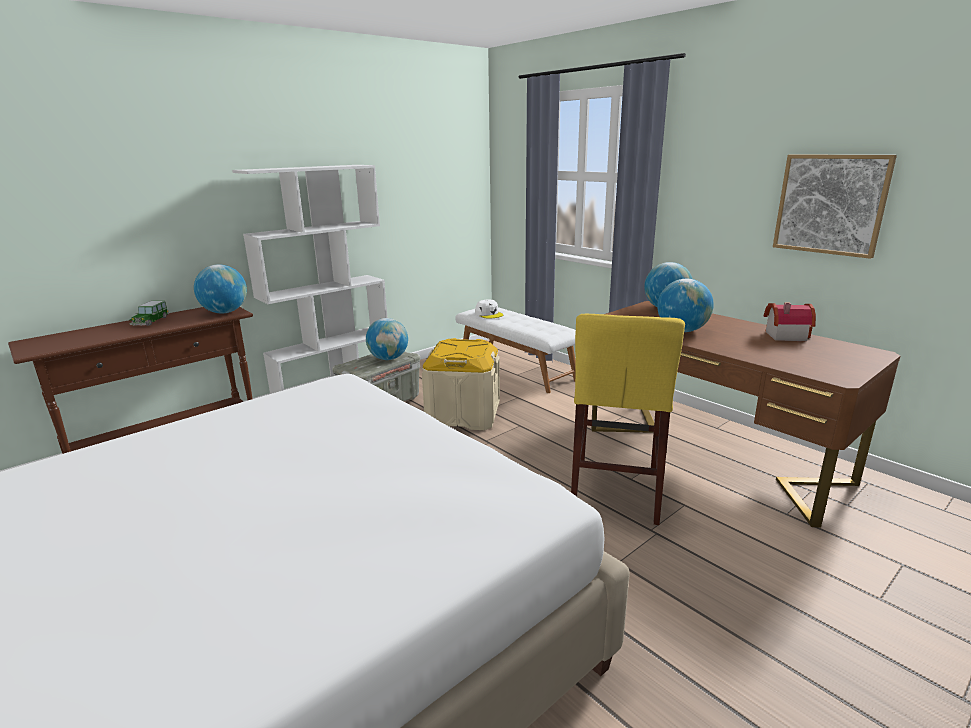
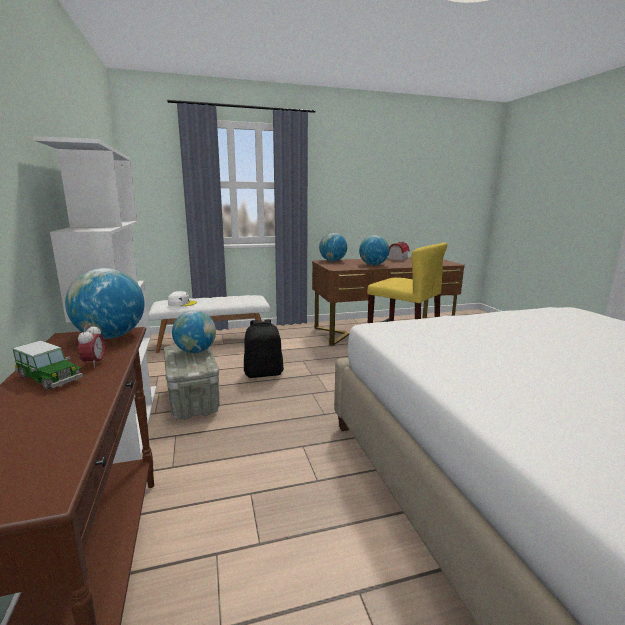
camera: 65 degrees left, 5 degrees down
(173, 322) = (94, 363): none -> alarm clock
(463, 415) = (264, 373): beige storage box -> black backpack
(830, 204) = (388, 196): picture -> none

